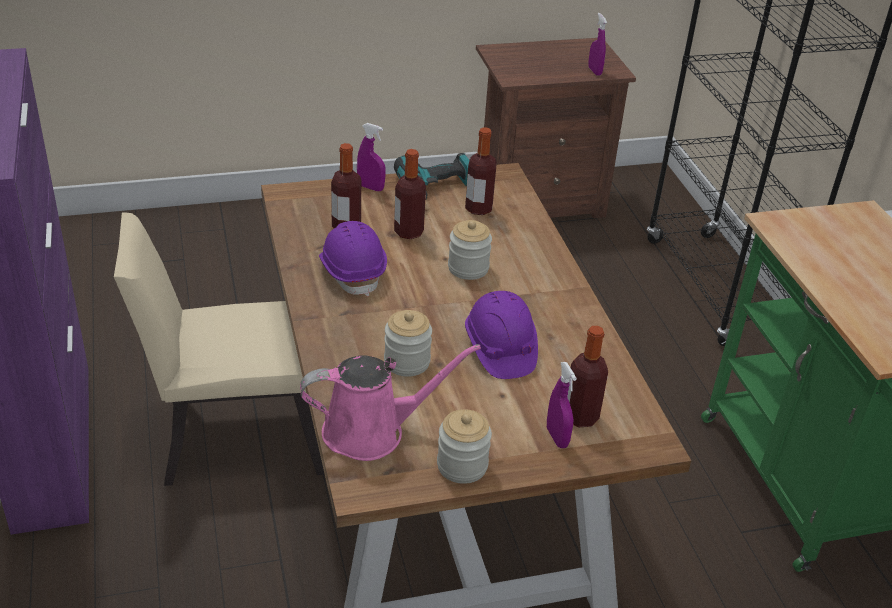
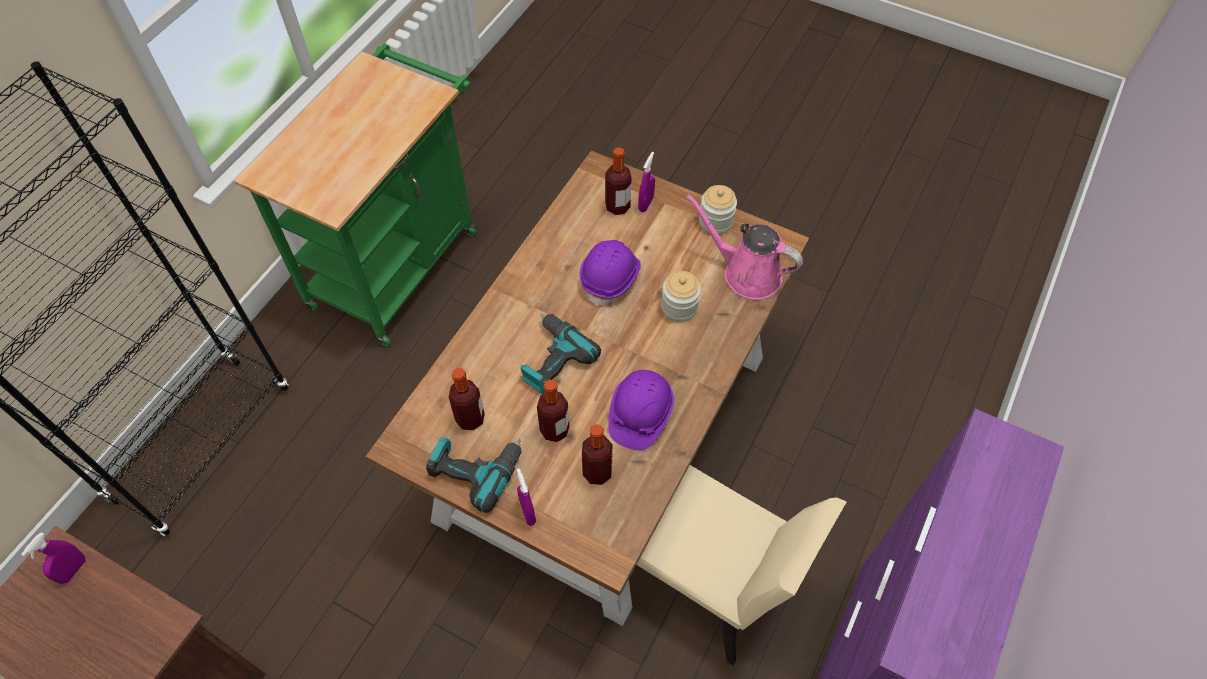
camera: 135 degrees left, 20 degrees up
(468, 268) = (552, 360): jar -> power drill

